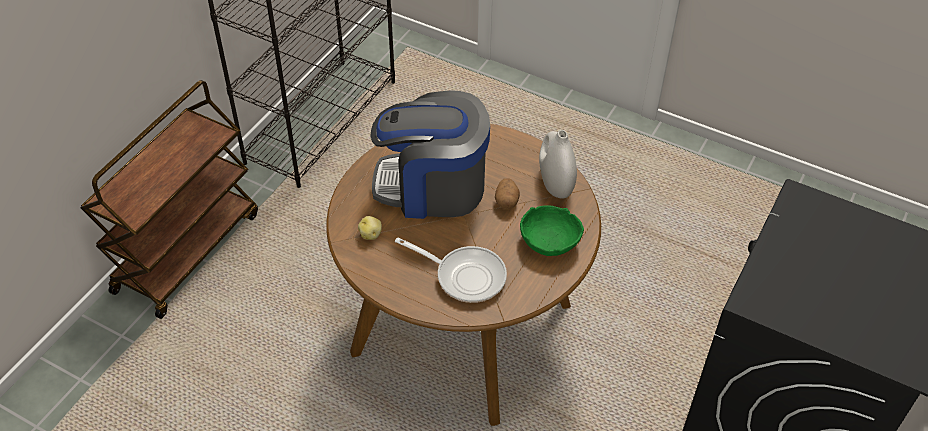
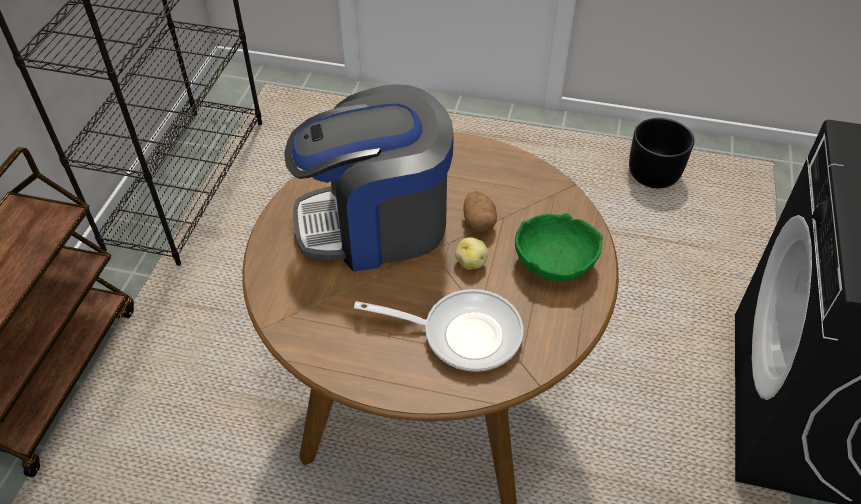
camera: 15 degrees left, 0 degrees up
(371, 234) = (314, 305): potato -> potato (471, 262)
(555, 185) = (531, 189): white vase -> none
(716, 194) = (654, 174): none -> black planter

